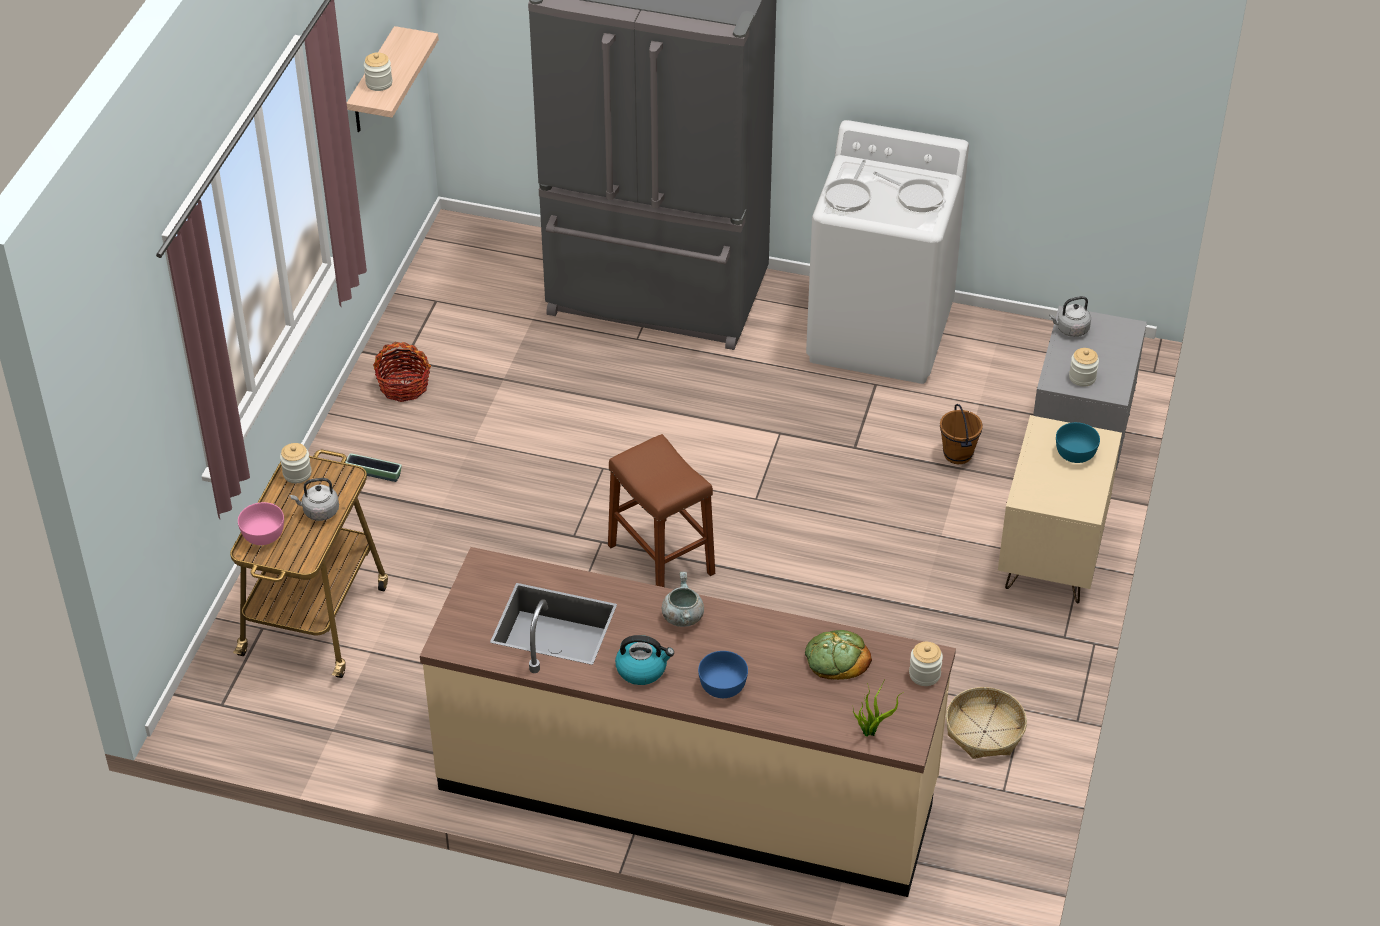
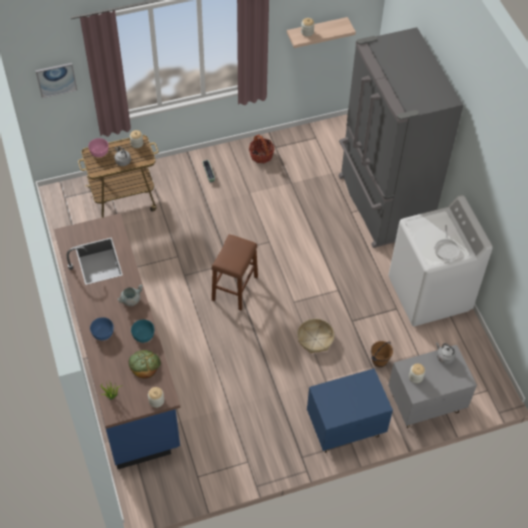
camera: 55 degrees right, 10 degrees up
(141, 434) = (56, 79): none -> picture
(642, 669) = (93, 302): kettle -> none
(688, 787) = (123, 362): beige counter -> blue counter
(849, 195) = (424, 224): frying pan -> none
(984, 732) = (225, 453): basket -> basket (315, 339)
(1051, 559) = (345, 429): beige nightstand -> blue nightstand
(1076, 453) = (364, 398): turquoise bowl -> turquoise bowl (143, 335)

